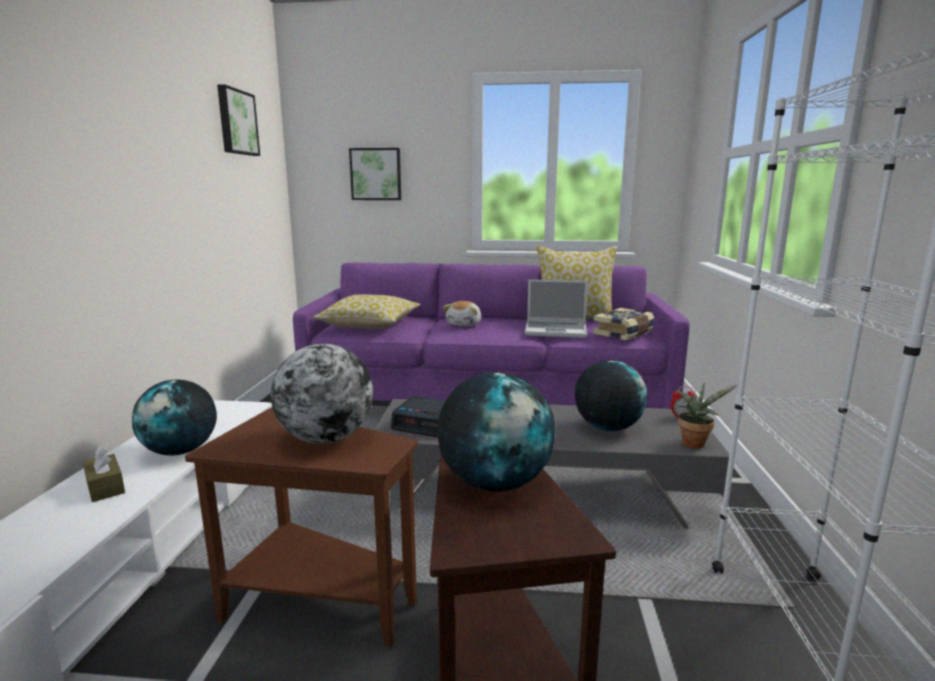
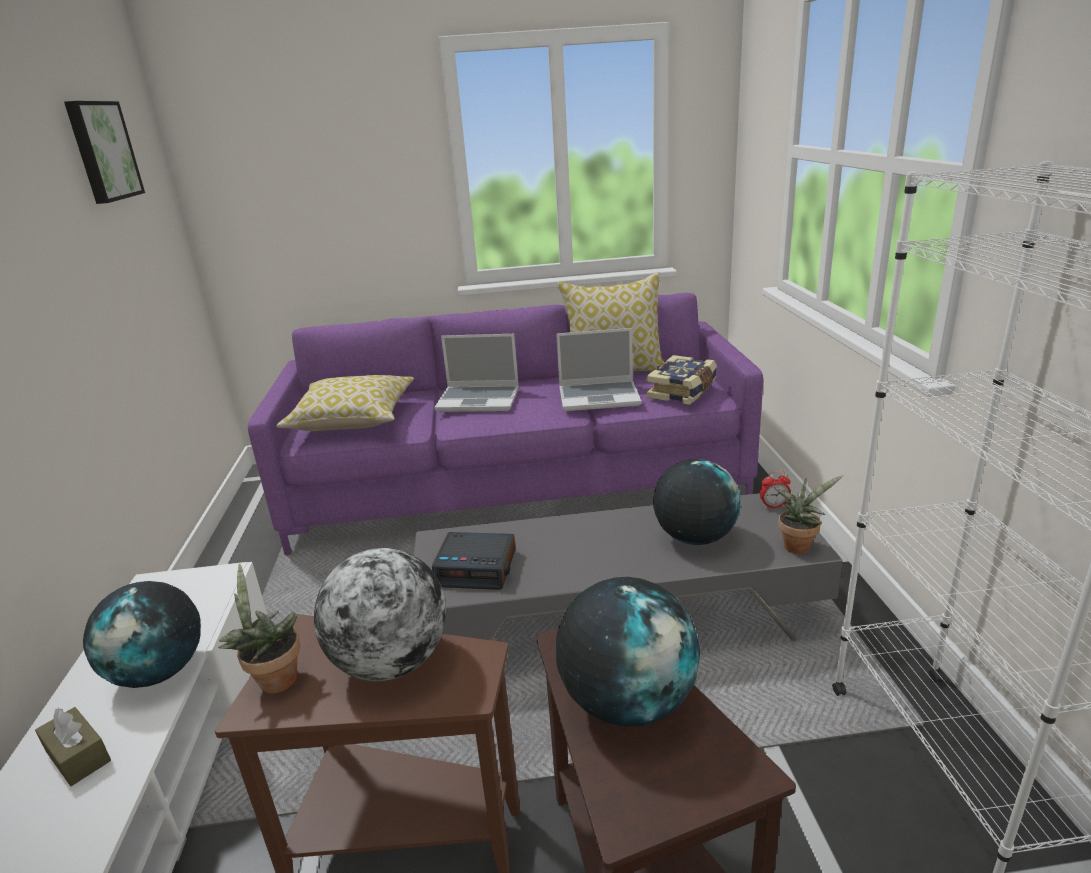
camera: 10 degrees left, 10 degrees up
(240, 436) = (274, 679): none -> potted plant
(376, 174) = (316, 192): picture -> none
(464, 324) = (479, 400): plush toy -> laptop

